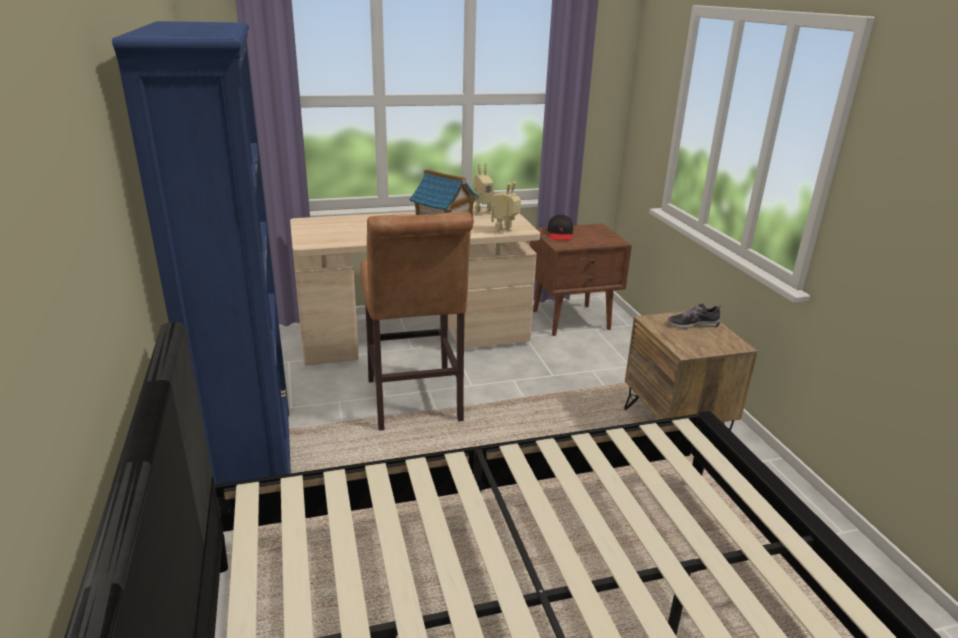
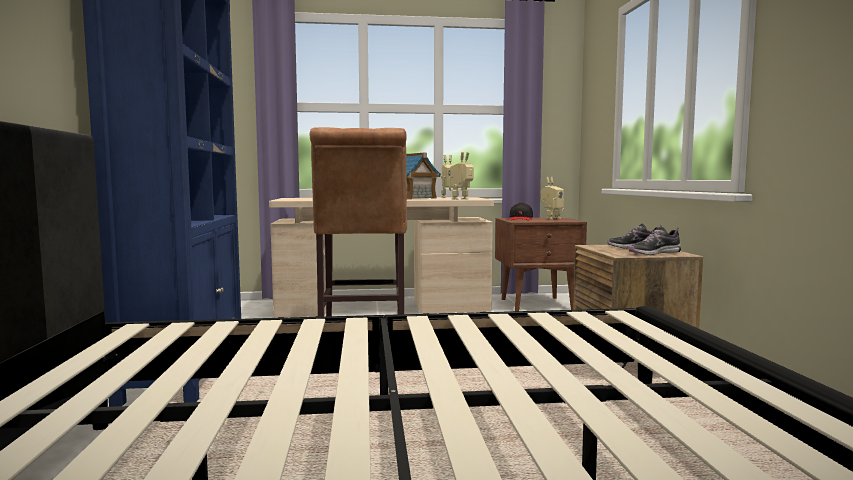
camera: 10 degrees right, 20 degrees down
(591, 229) = (551, 218): none -> toy robot
(713, 345) = (654, 253): none -> shoe

